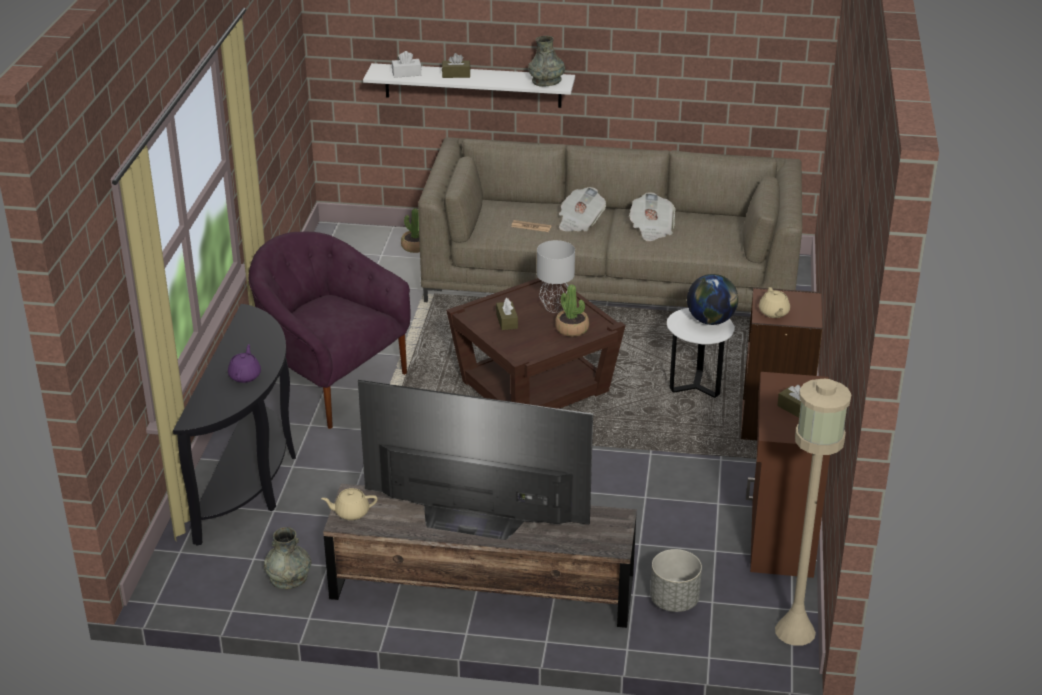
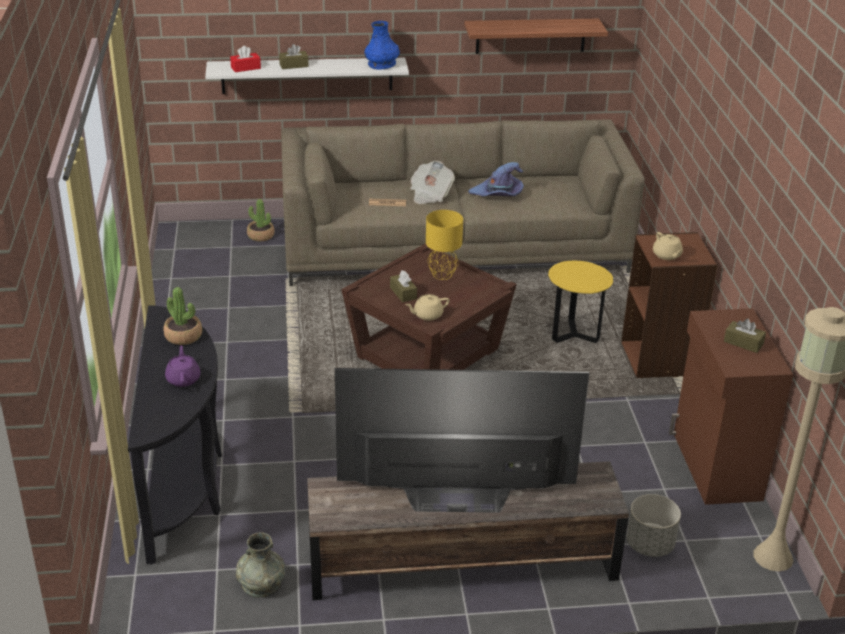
camera: 15 degrees left, 0 degrees up
(330, 382) = (227, 375): purple armchair -> none
(351, 512) = (331, 507): beige teapot -> beige teapot (427, 315)
(406, 73) = (245, 68): white tissue box -> red tissue box
(546, 81) = (382, 64): grey vase -> blue vase
(554, 307) = (442, 275): grey table lamp -> yellow table lamp
(572, 329) = (468, 293): potted plant -> potted plant (183, 336)
(651, 229) = (498, 194): newspaper -> purple hat
(696, 387) = (574, 335): white side table -> yellow side table
(711, 62) = (530, 36): none -> shelf
(711, 320) = (588, 271): globe -> none

